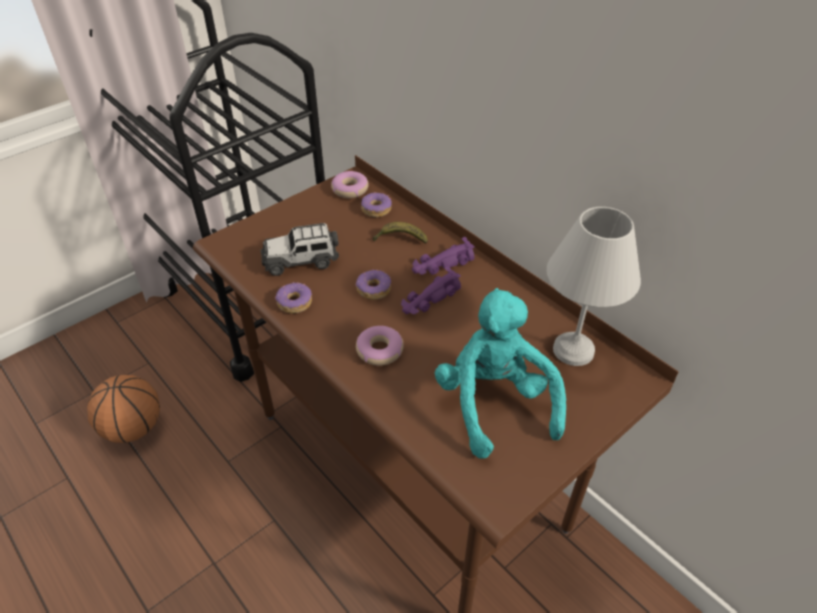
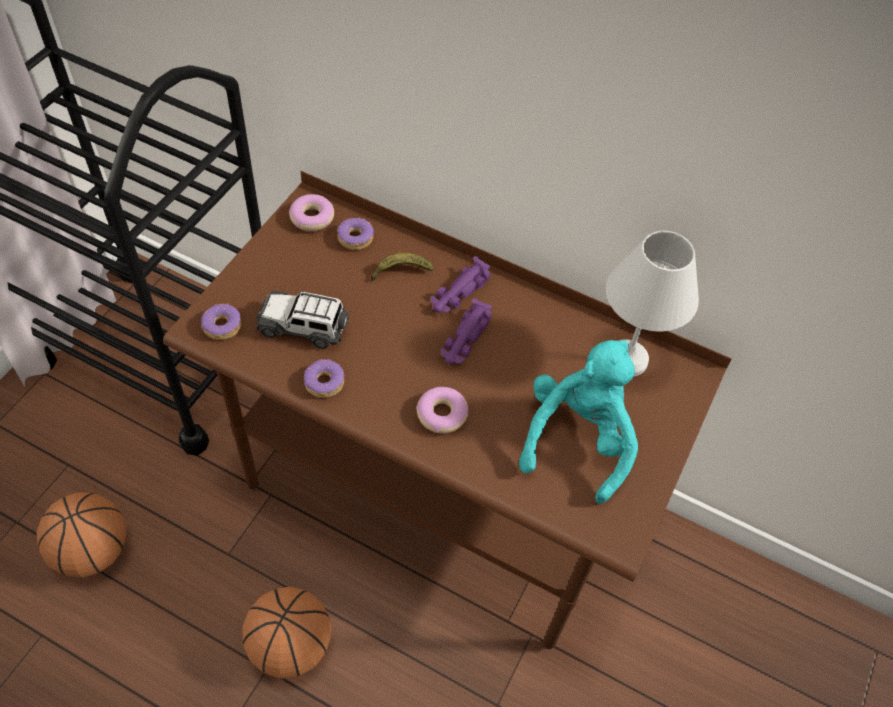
camera: 25 degrees left, 10 degrees up
(241, 550) = (290, 646): none -> basketball
(301, 260) = (303, 327): toy car -> toy car turned 45 degrees clockwise
(373, 289) = (401, 343): donut -> donut (222, 326)
(494, 403) = (577, 439): turquoise plush toy -> turquoise plush toy turned 60 degrees clockwise

